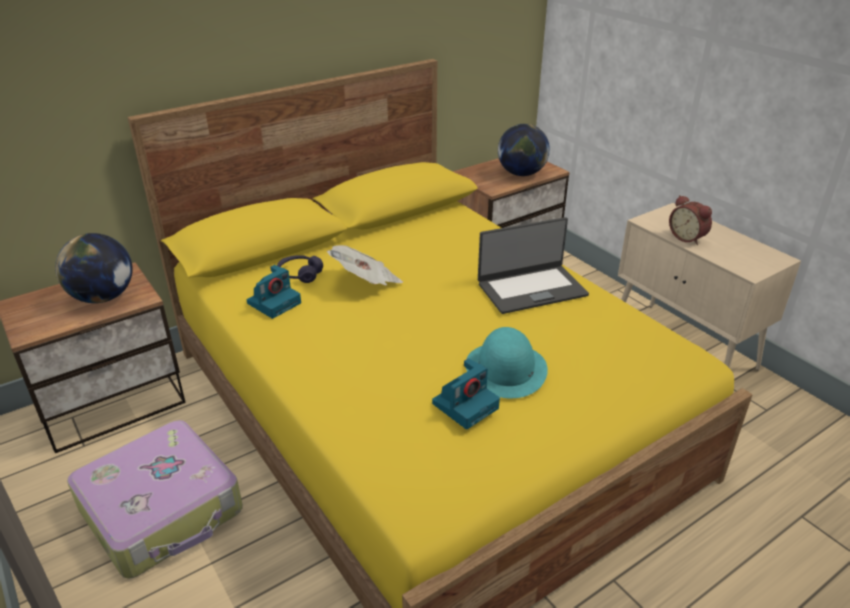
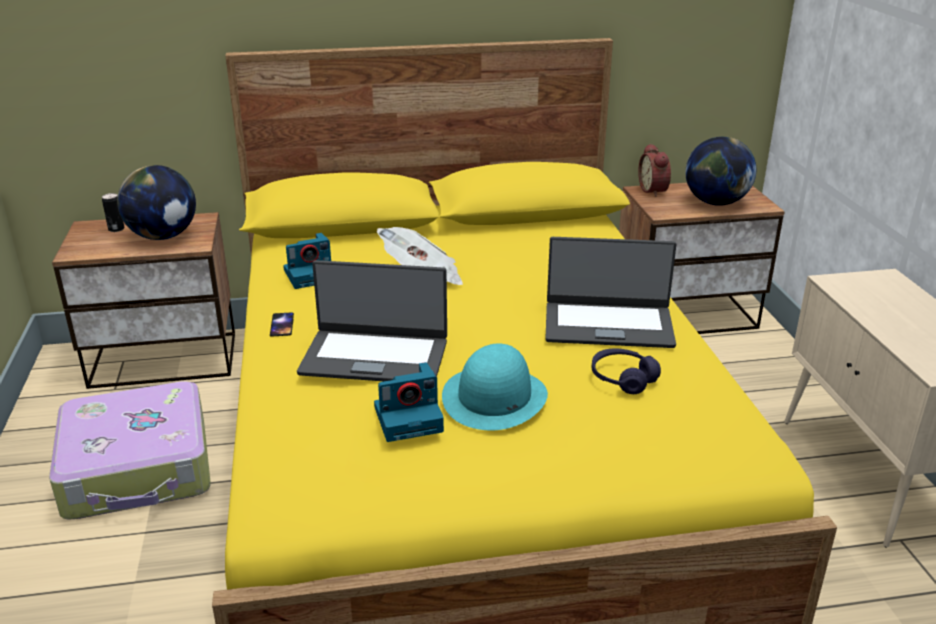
camera: 25 degrees right, 5 degrees down
(49, 300) = (116, 229): none -> can
(290, 354) = (282, 325): none -> phone
(300, 275) = (360, 255): purple headphones -> purple headphones (623, 379)
(395, 361) = (375, 356): none -> laptop
(687, 237) = (877, 312): alarm clock -> alarm clock (654, 190)

